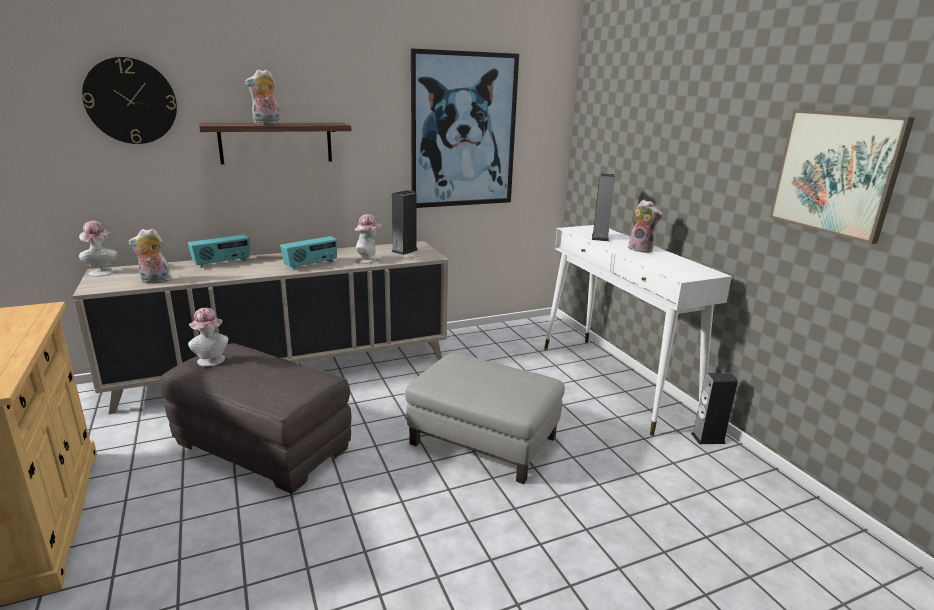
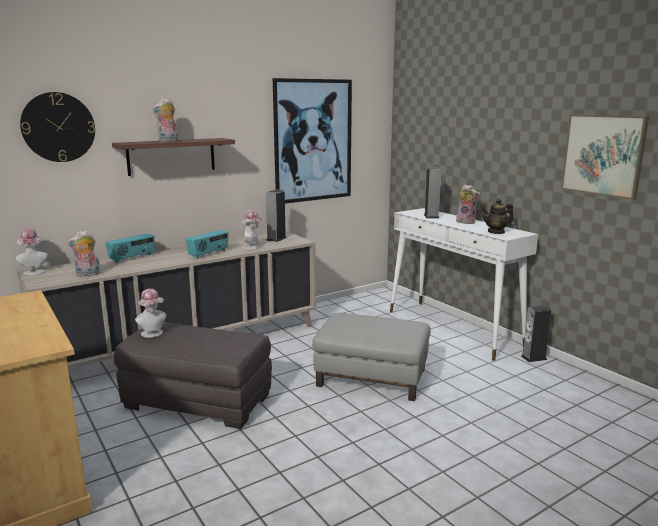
camera: 10 degrees left, 5 degrees down
(673, 268) = (496, 232): none -> teapot

